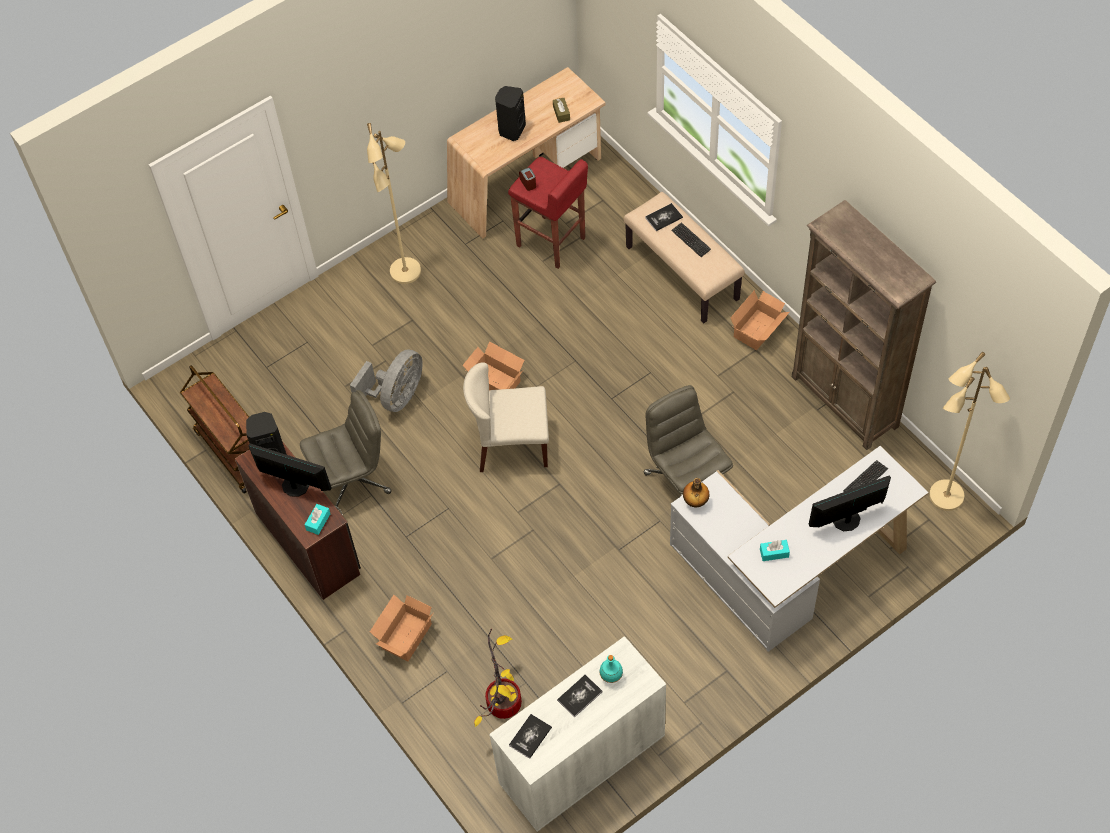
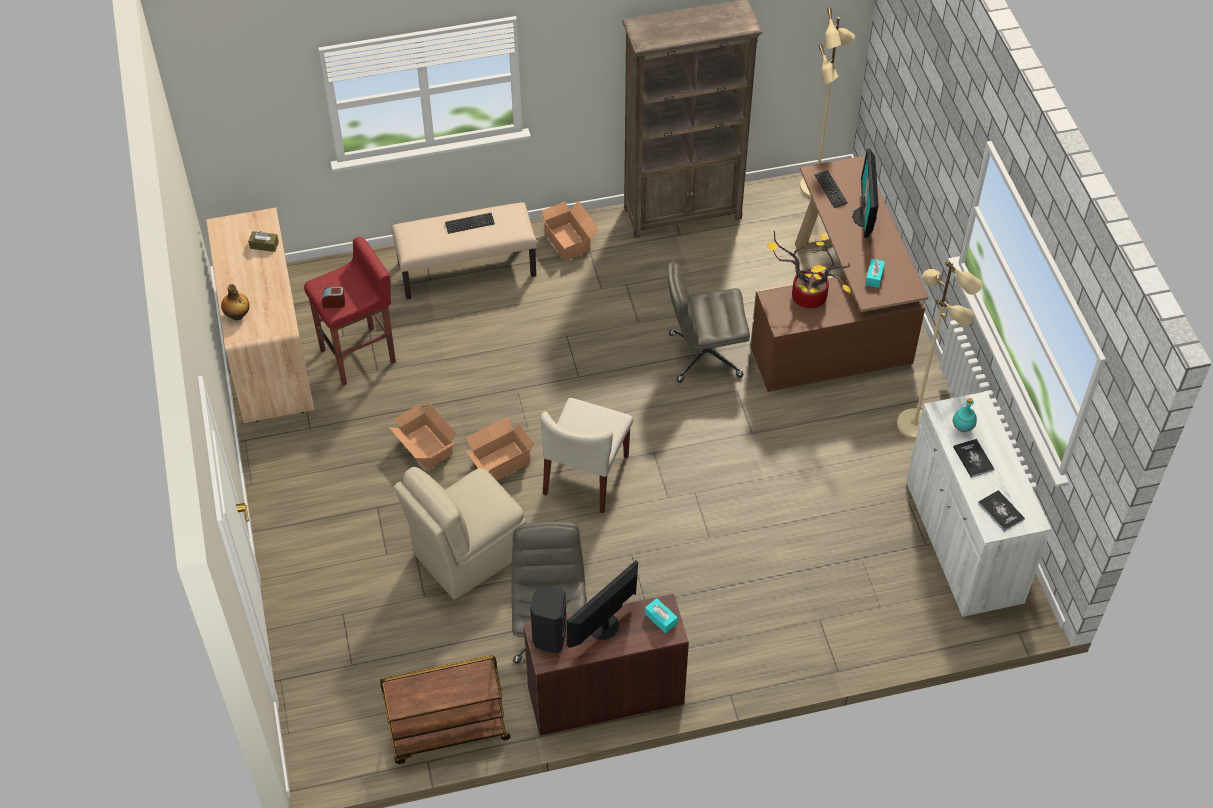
camera: 70 degrees left, 5 degrees down
(396, 397) = (467, 554): grey fan -> beige chair
(404, 636) = (763, 644): cardboard box -> cardboard box (425, 449)
(406, 272) = (310, 491): beige floor lamp -> beige floor lamp (915, 424)
(501, 700) = (872, 584): potted plant -> potted plant (805, 297)
(511, 130) = (255, 292): black speaker -> none
(664, 218) = (428, 233): book -> none
(695, 501) = (782, 318): bottle -> bottle (237, 316)
(790, 569) = (836, 317): white desk -> brown desk

